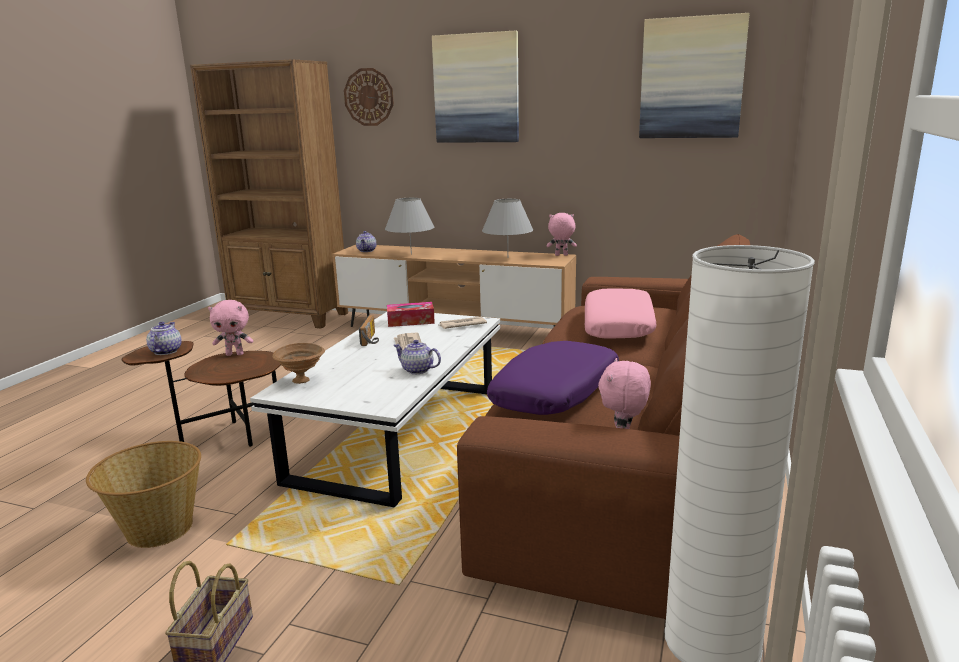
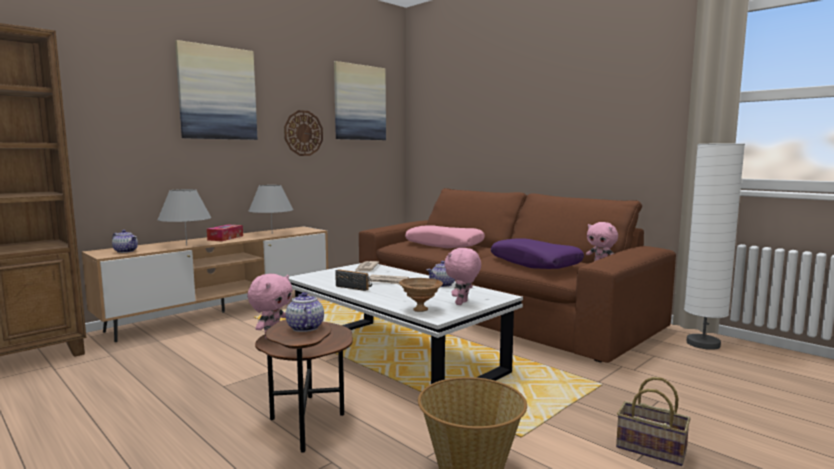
camera: 65 degrees left, 10 degrees down
(166, 351) = (304, 327): teapot -> teapot turned 45 degrees clockwise
(369, 97) = (97, 88): wall clock -> wall clock (303, 133)
(410, 321) = (331, 276): tissue box -> tissue box (225, 238)
(561, 255) = (298, 227): pink plush toy -> pink plush toy (462, 303)

